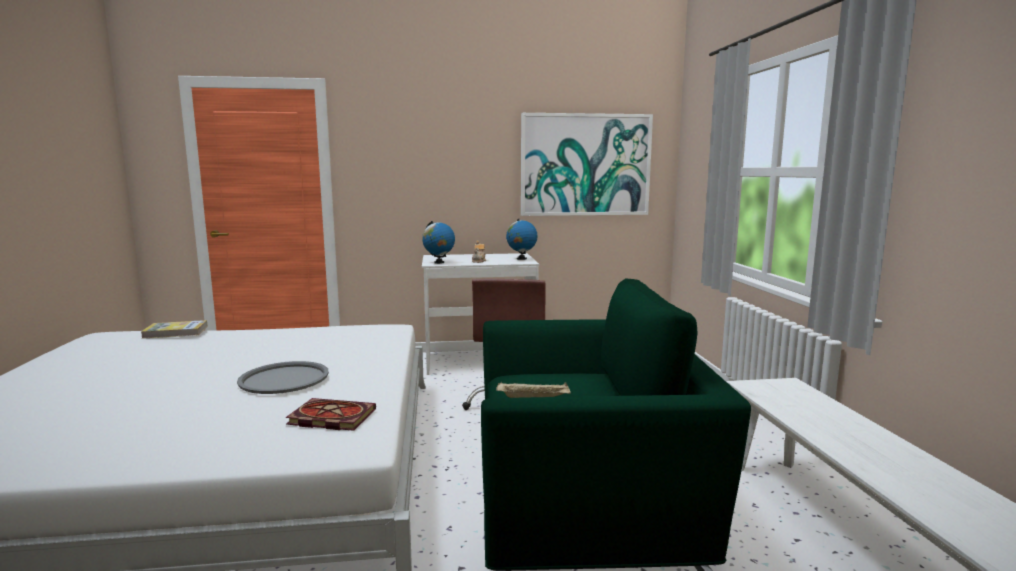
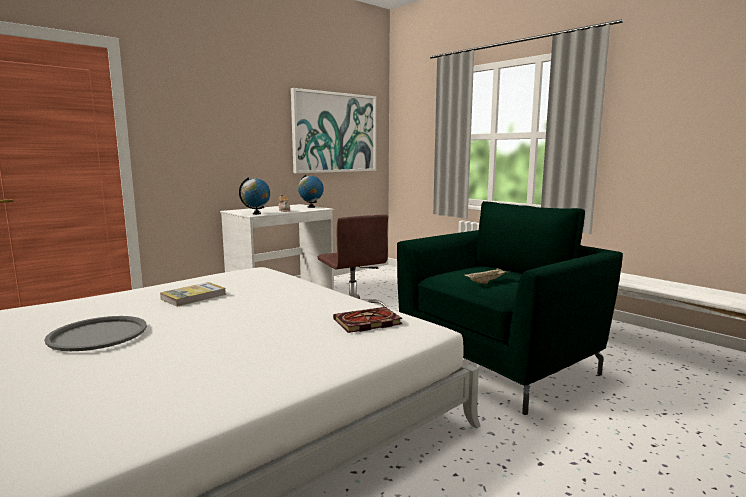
camera: 35 degrees left, 0 degrees up
(176, 332) = (44, 305): book -> book (193, 297)
(284, 379) = (268, 311): grey tray -> grey tray (98, 334)

